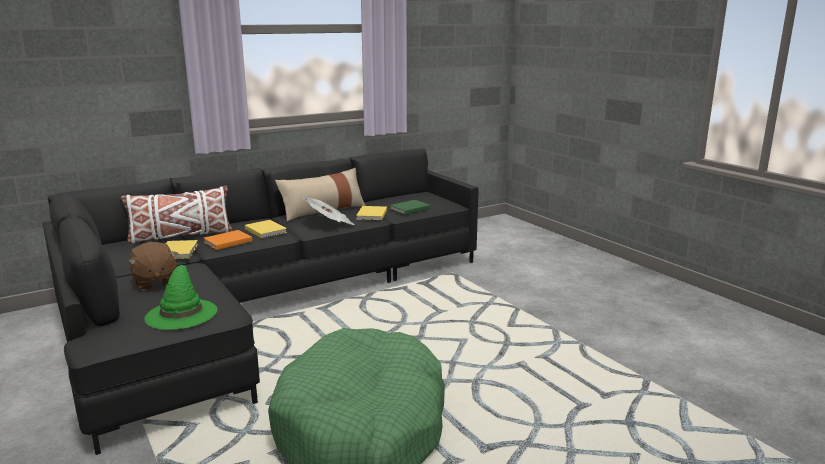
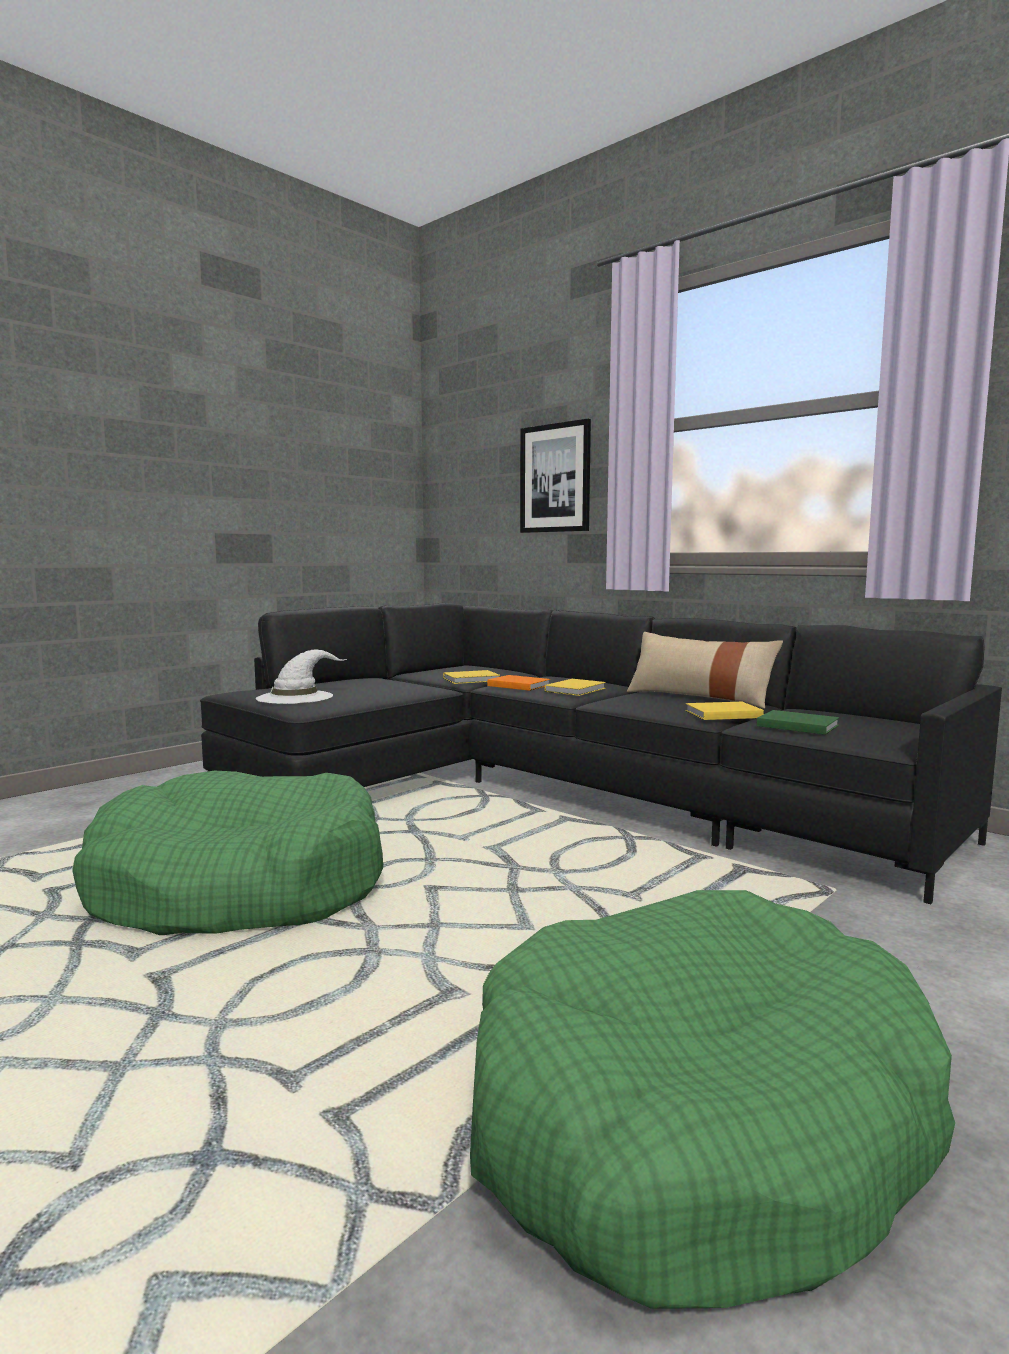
camera: 75 degrees right, 10 degrees down
(109, 64) = (555, 478): none -> picture
(155, 282) = (376, 684): brown plush toy -> none
(181, 236) = (521, 675): white pillow -> none
(181, 313) = (296, 697): green hat -> white hat
(330, 224) = (643, 704): newspaper -> none
(604, 334) = (696, 1122): none -> green dog bed

